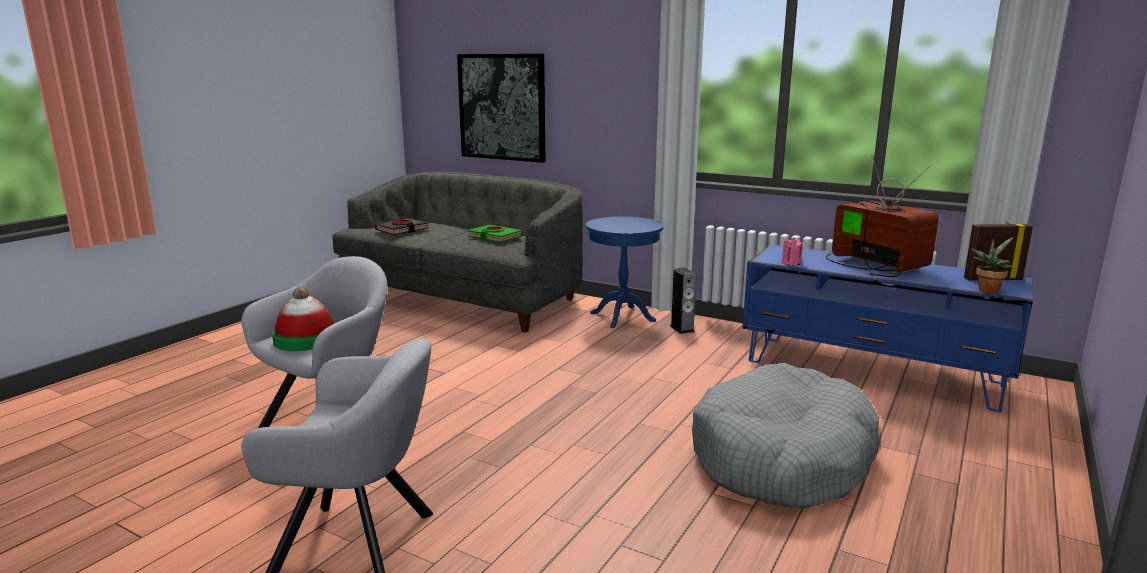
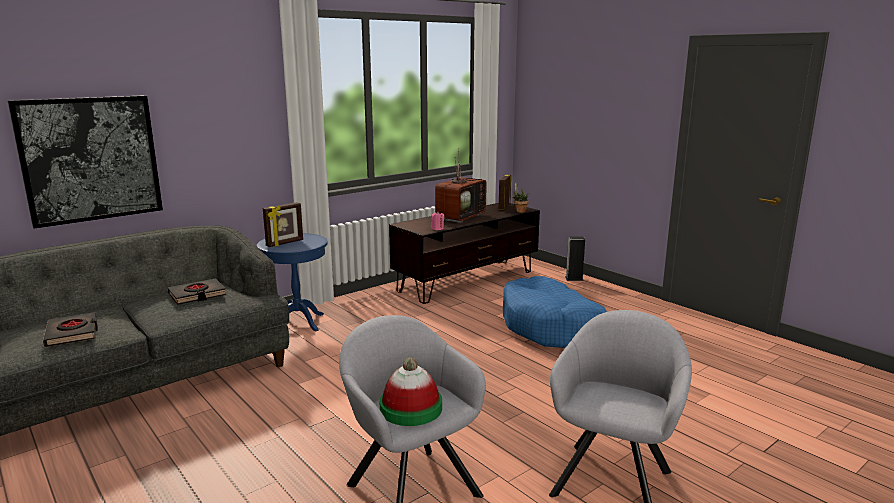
camera: 70 degrees left, 0 degrees up
(495, 237) = (197, 295): green book -> black book
(616, 223) = (285, 243): none -> picture frame
(682, 328) = (348, 309): speaker -> speaker (574, 278)
(781, 458) = (552, 327): grey dog bed -> blue dog bed
(871, 372) = (467, 281): blue tv stand -> brown tv stand
(874, 265) = (460, 217): television -> television turned 135 degrees clockwise

